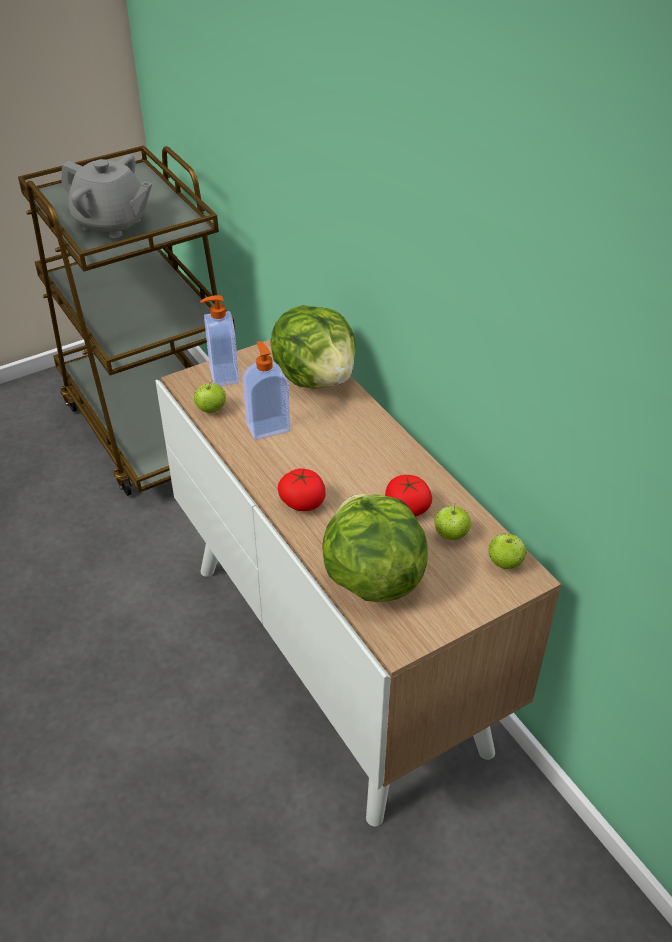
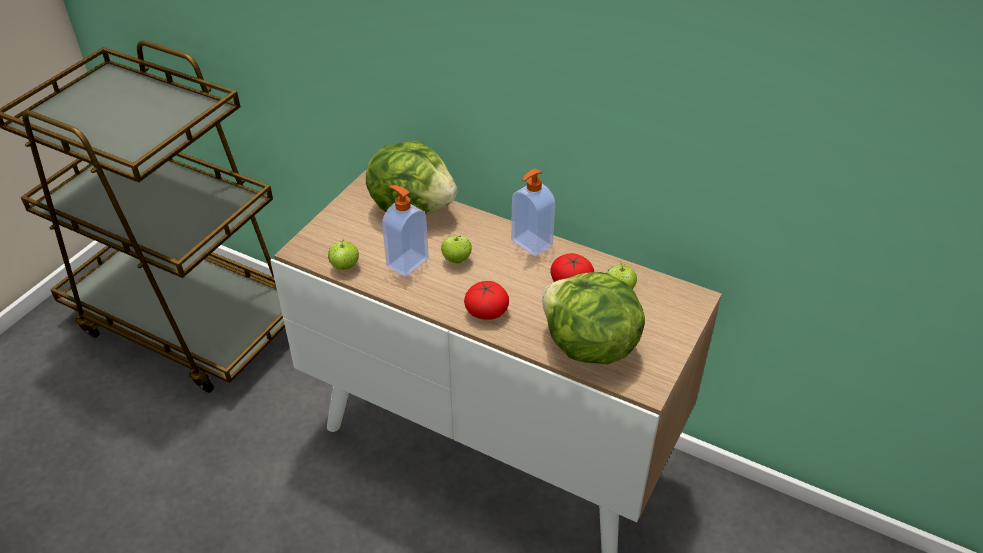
camera: 30 degrees left, 0 degrees up
(112, 224) = (129, 130): grey teapot -> none
(222, 375) = (330, 233): soap dispenser -> soap dispenser (530, 244)
(505, 563) = (673, 295): apple -> apple (456, 259)

